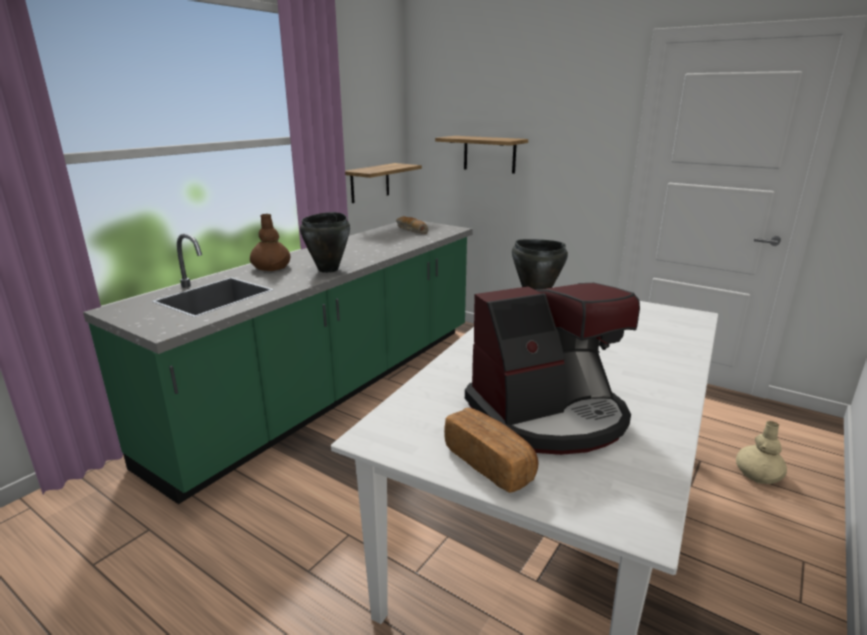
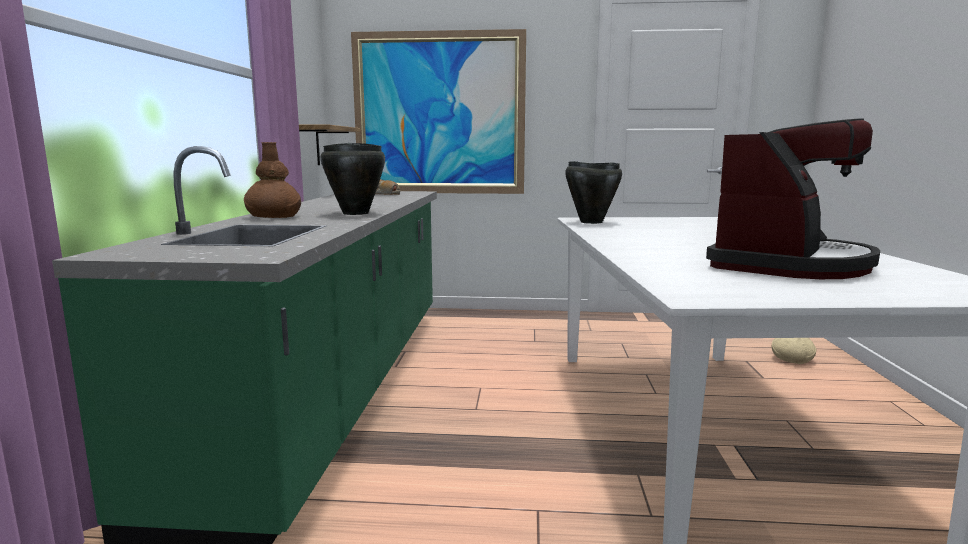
camera: 30 degrees left, 10 degrees down
(489, 154) = (439, 114): shelf -> picture
(490, 463) = (830, 289): bread -> none

